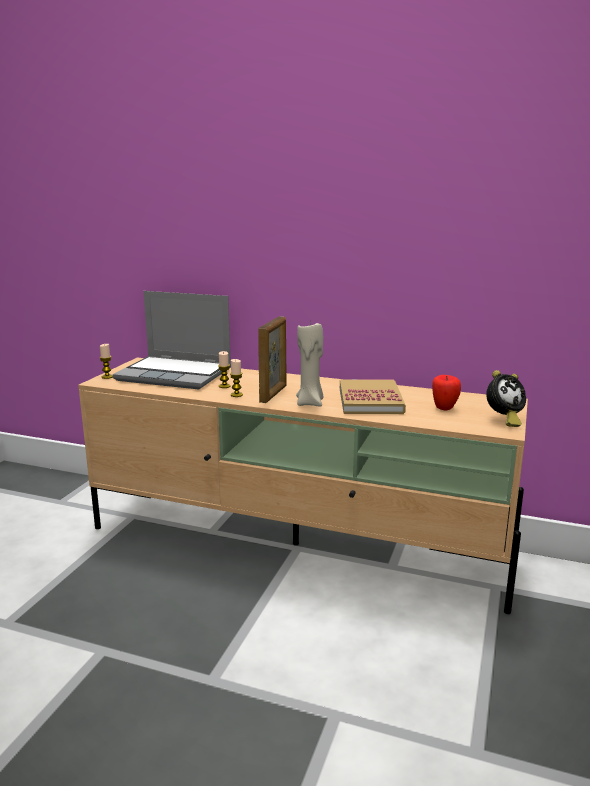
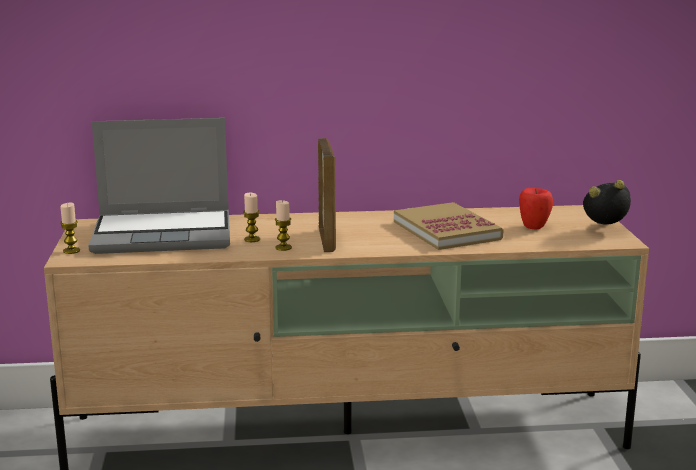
camera: 25 degrees left, 0 degrees up
(310, 403) = (385, 244): beige candle -> none
(503, 420) = (605, 230): alarm clock -> alarm clock turned 135 degrees counterclockwise

